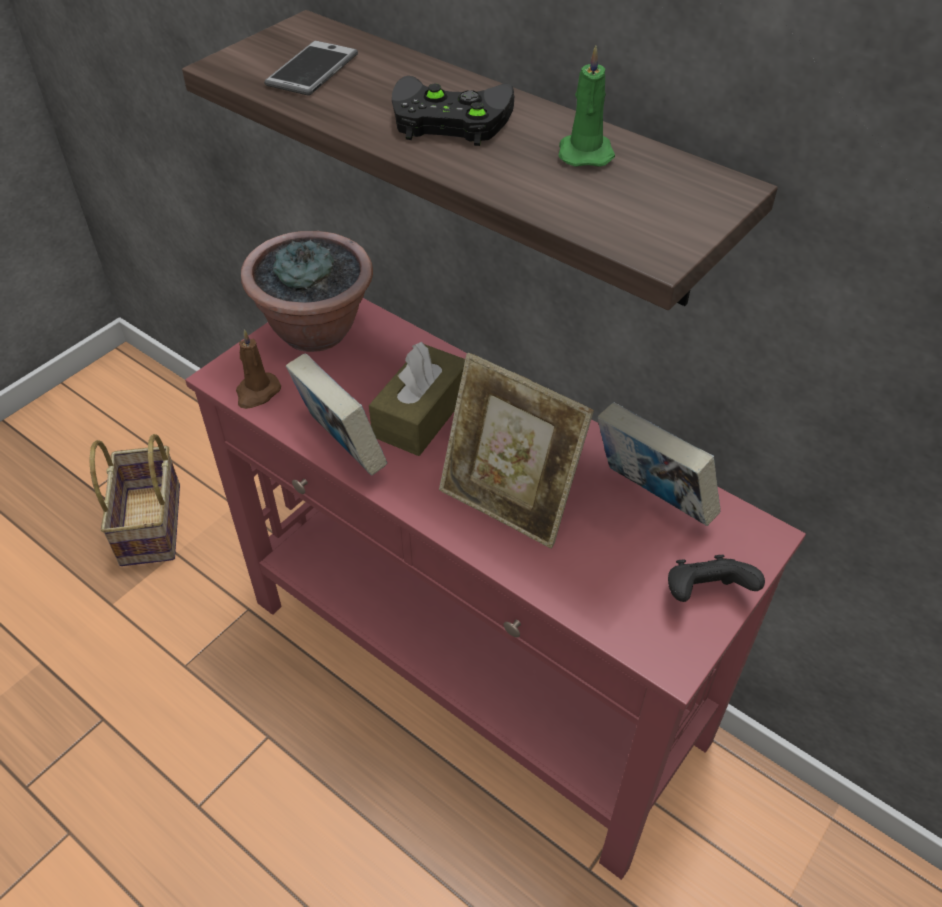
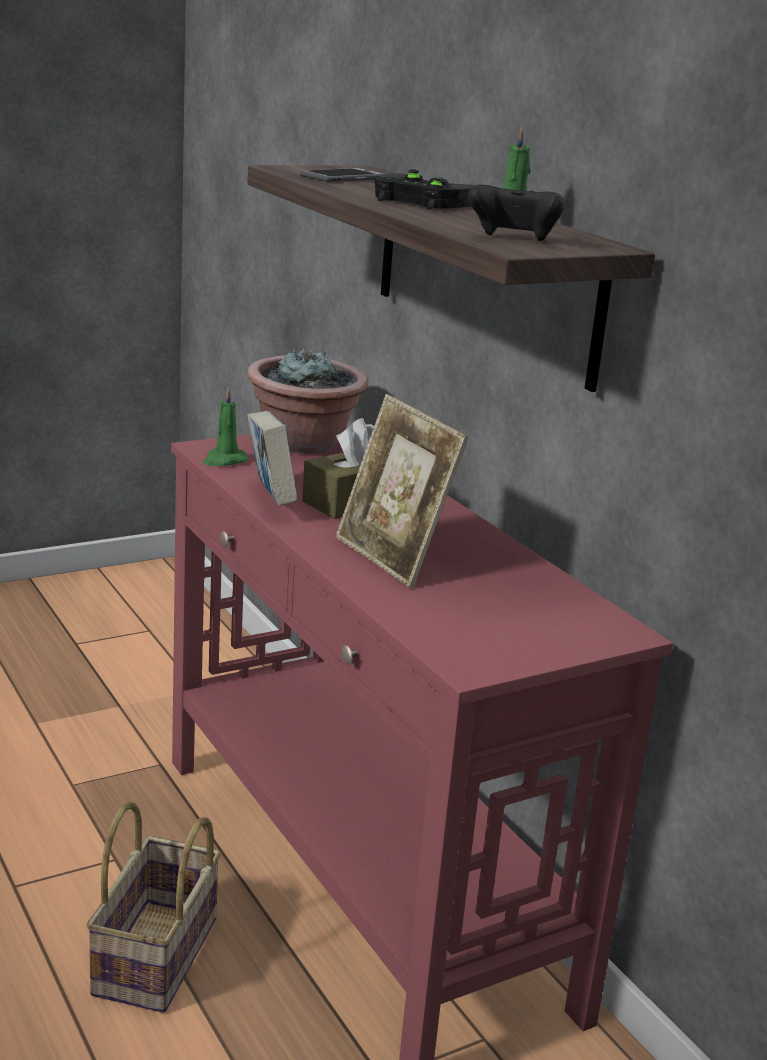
camera: 20 degrees right, 25 degrees down
(153, 526) = (112, 682): basket -> basket (157, 959)
(257, 393) = (224, 460): brown candle -> green candle
(650, 497) = (532, 587): book -> none
(704, 594) = (534, 645): black game controller -> black game controller (513, 240)

